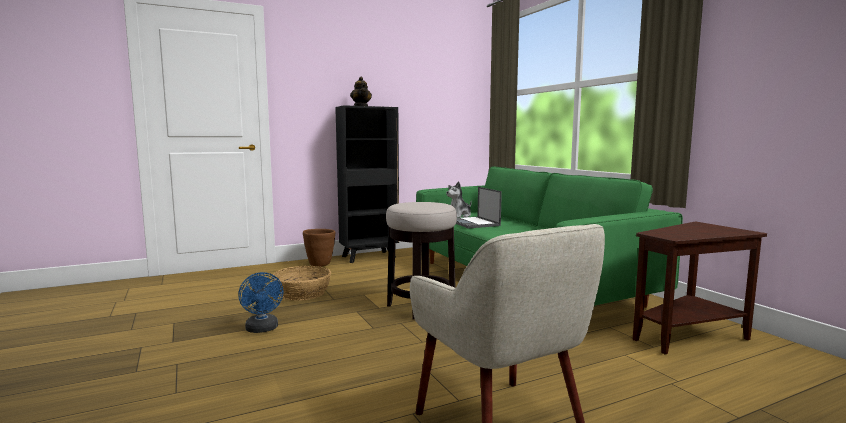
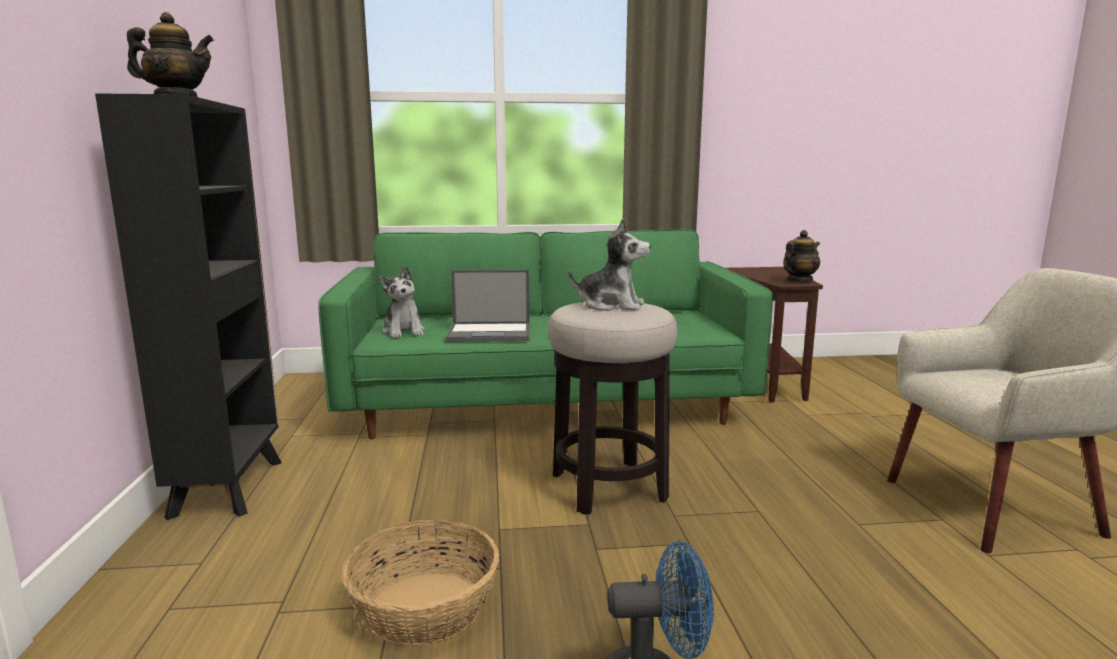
camera: 70 degrees left, 5 degrees up
(320, 264) = (192, 559): brown planter -> none
(426, 203) = (611, 305): none -> plush toy
(679, 236) = (799, 280): none -> teapot

